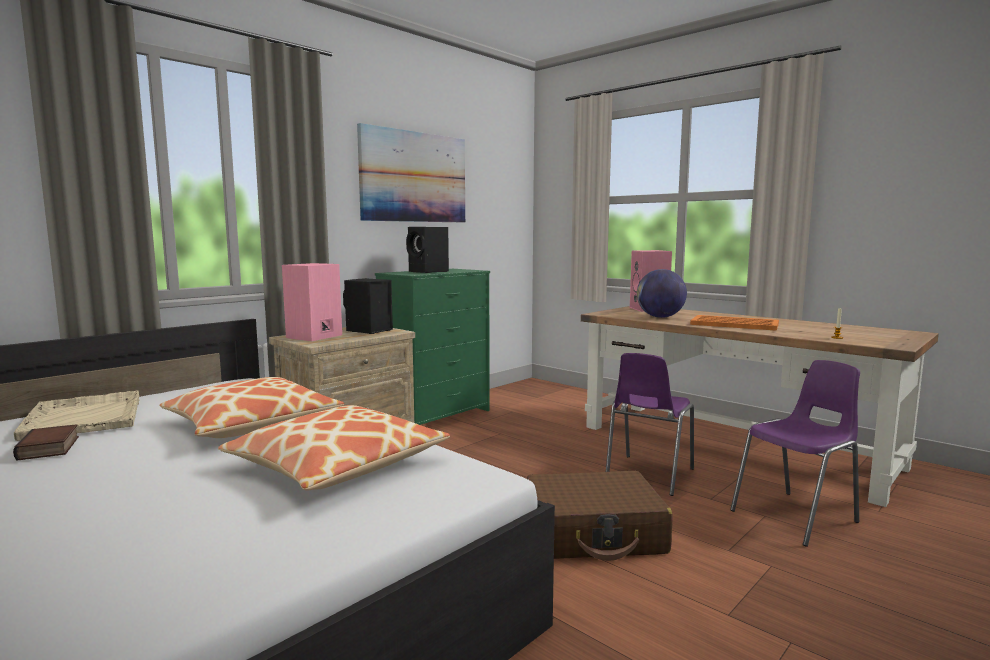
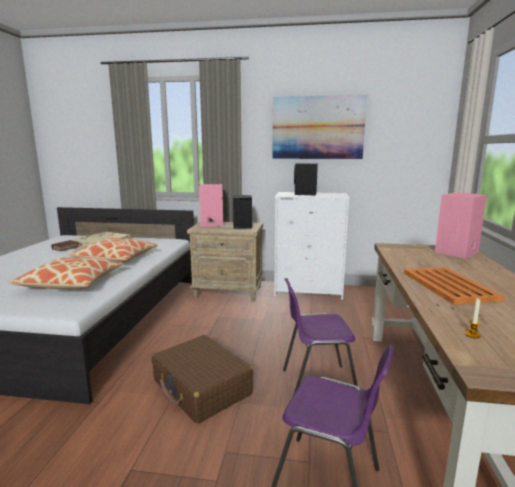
camera: 55 degrees right, 5 degrees up
(437, 415) = (309, 290): green dresser -> white dresser
(660, 317) = (419, 260): globe -> none

